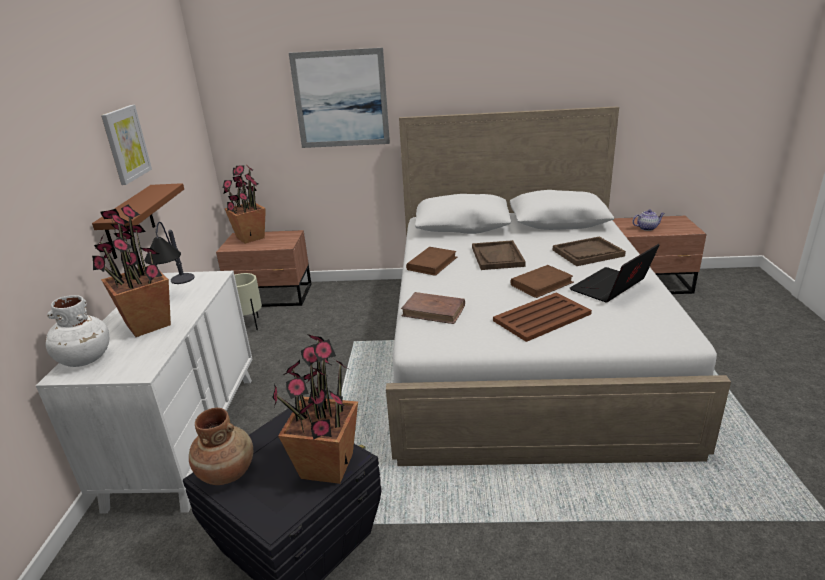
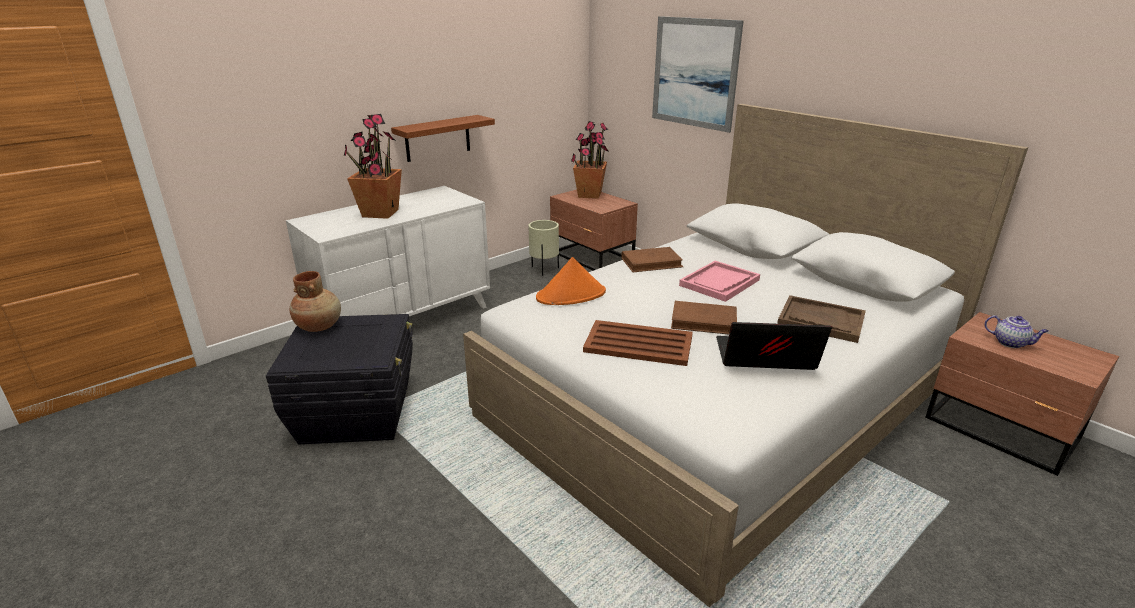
camera: 45 degrees right, 0 degrees up
(84, 359) = (323, 217): white vase -> none
(126, 144) = (456, 74): picture -> none
(177, 289) = (434, 200): table lamp -> none
(326, 466) = (358, 355): potted plant -> none
(434, 311) = (571, 295): brown book -> orange hat
(497, 257) = (719, 283): brown tray -> pink tray

